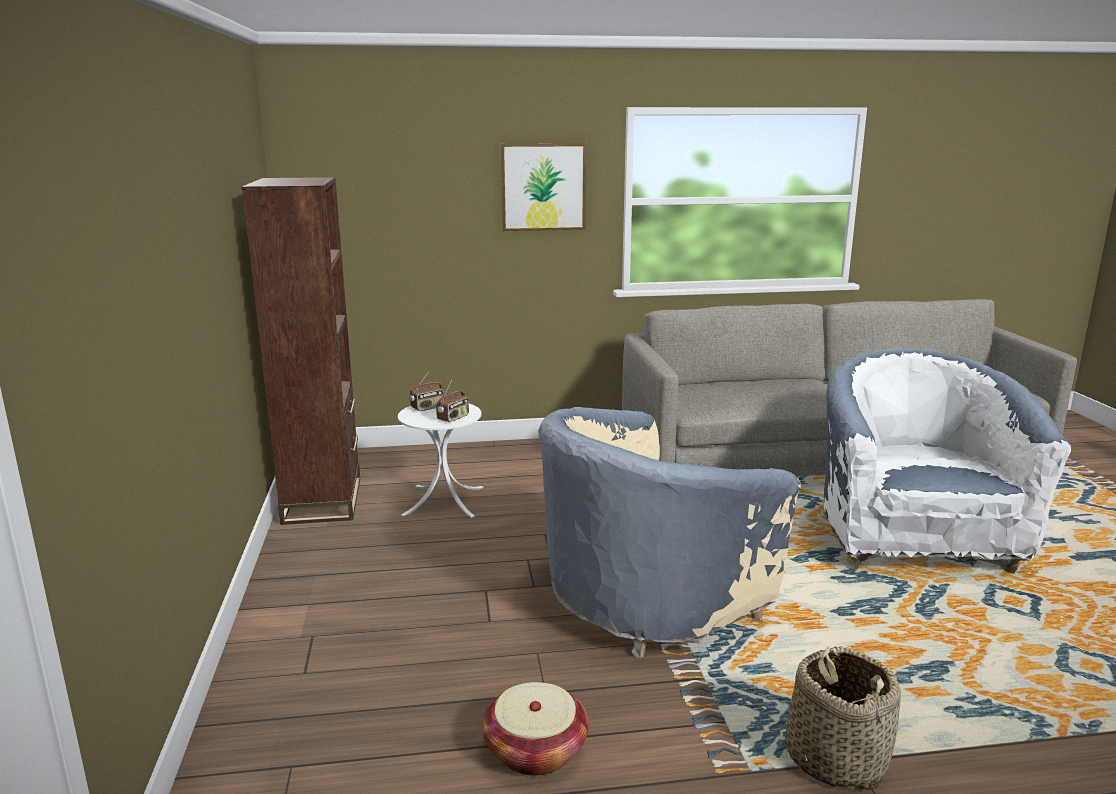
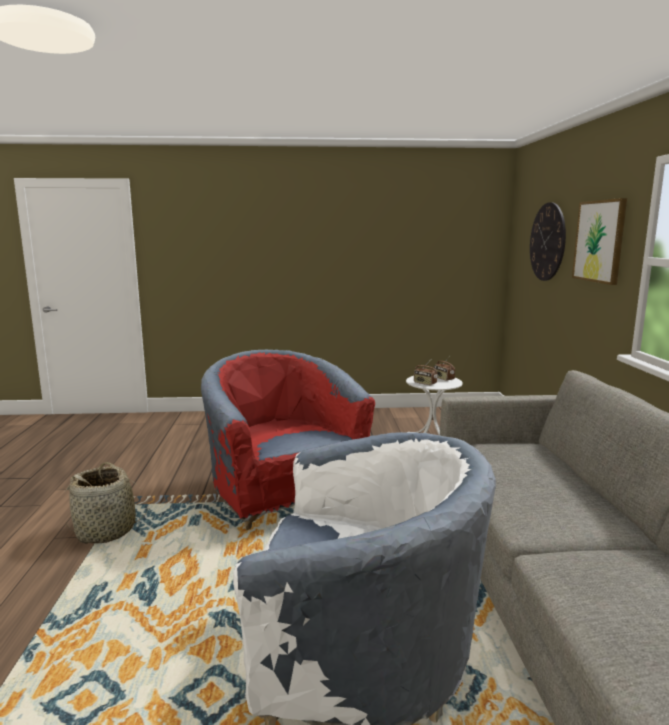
camera: 95 degrees right, 5 degrees down
(323, 500) = (425, 415): brown bookcase -> none
(414, 192) = (547, 242): none -> wall clock
(535, 750) = (175, 460): basket -> none
(649, 604) = (283, 495): beige armchair -> red armchair

